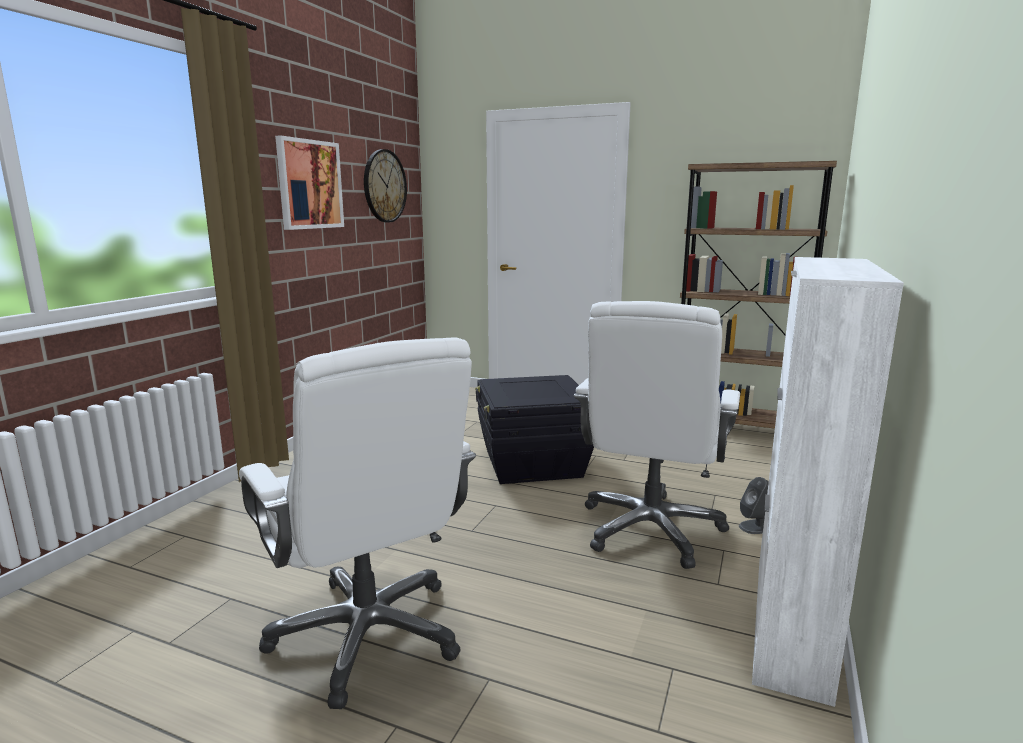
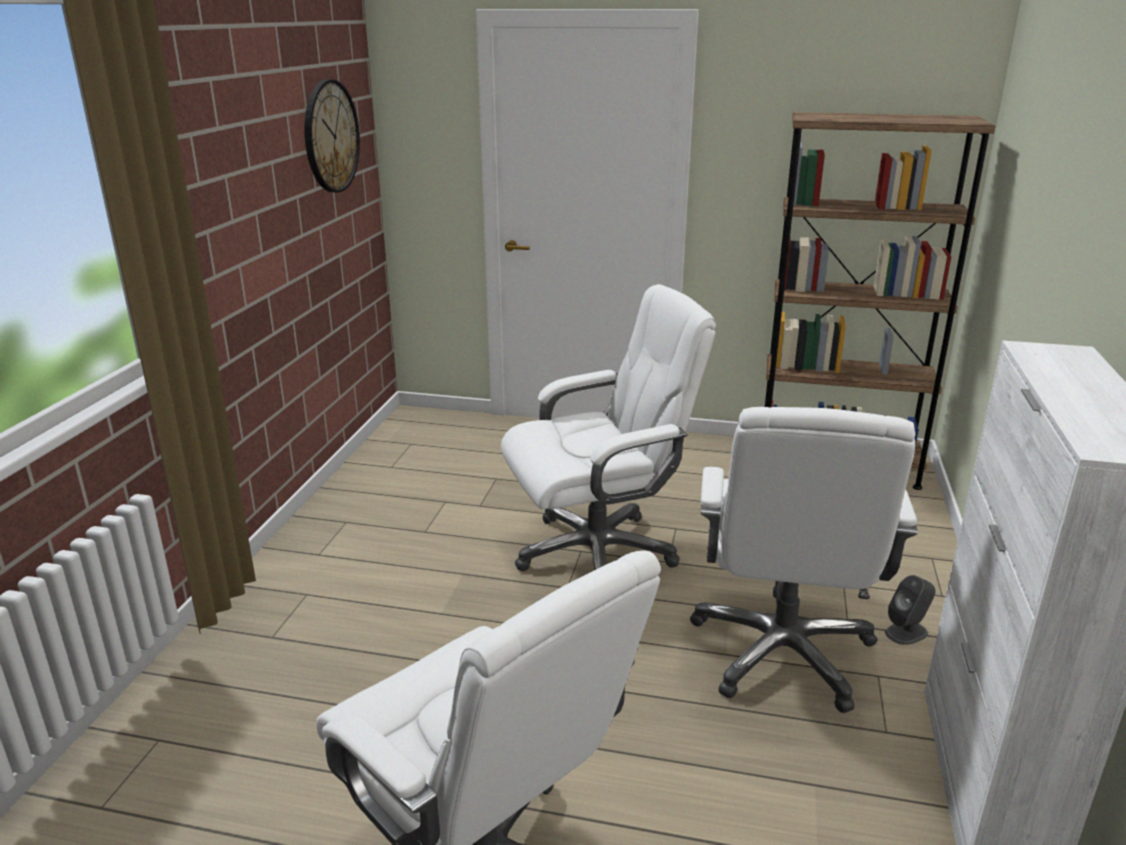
camera: 10 degrees left, 10 degrees up
(309, 184) = (238, 165): picture -> none
(532, 464) = (598, 552): black storage box -> white office chair

